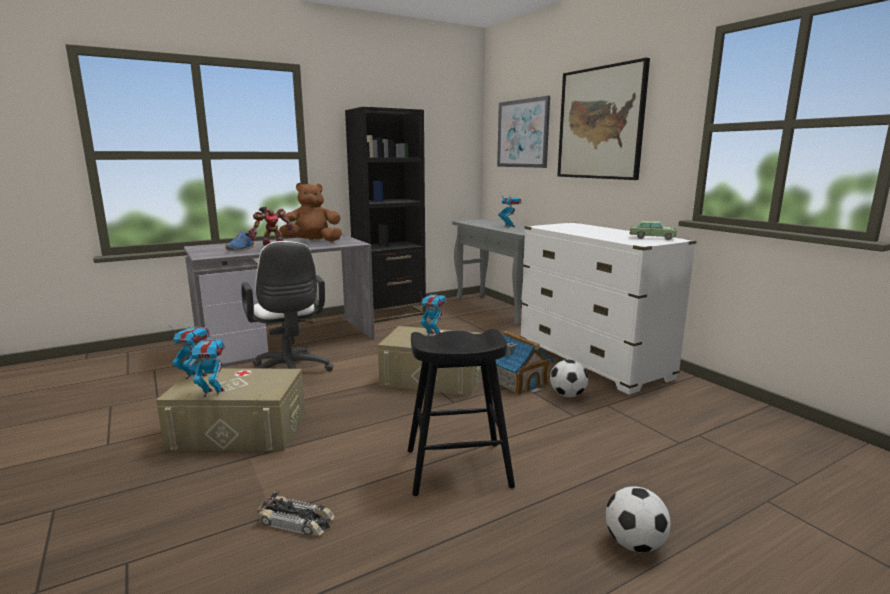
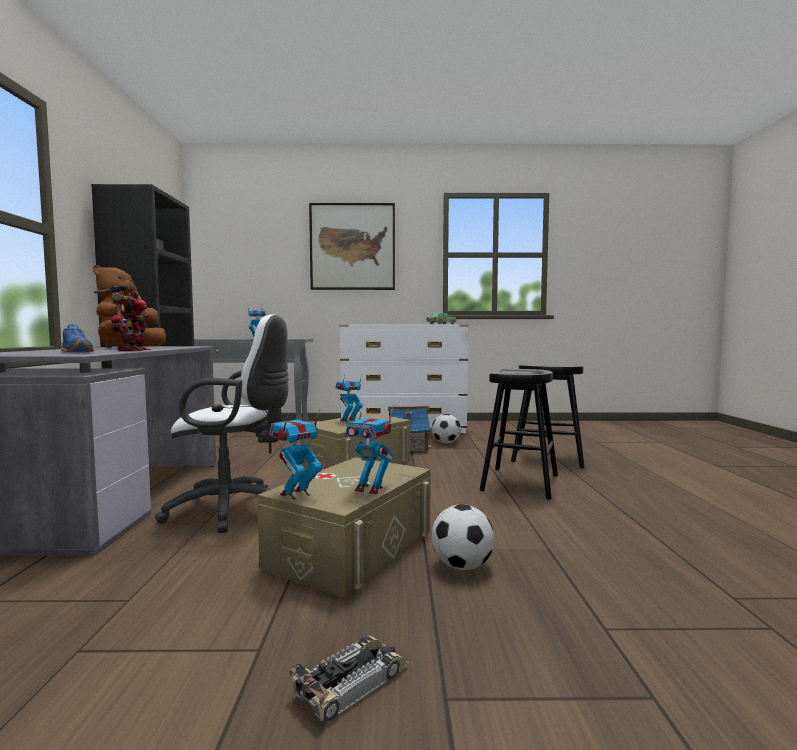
camera: 60 degrees left, 10 degrees down
(213, 393) = (370, 489): toy robot -> toy robot turned 90 degrees counterclockwise
(297, 521) = (564, 540): toy car -> toy car (352, 682)
(522, 133) = (255, 251): picture -> none
(592, 470) = (548, 458): none -> black stool
(634, 544) = (626, 467): football -> football (461, 566)

